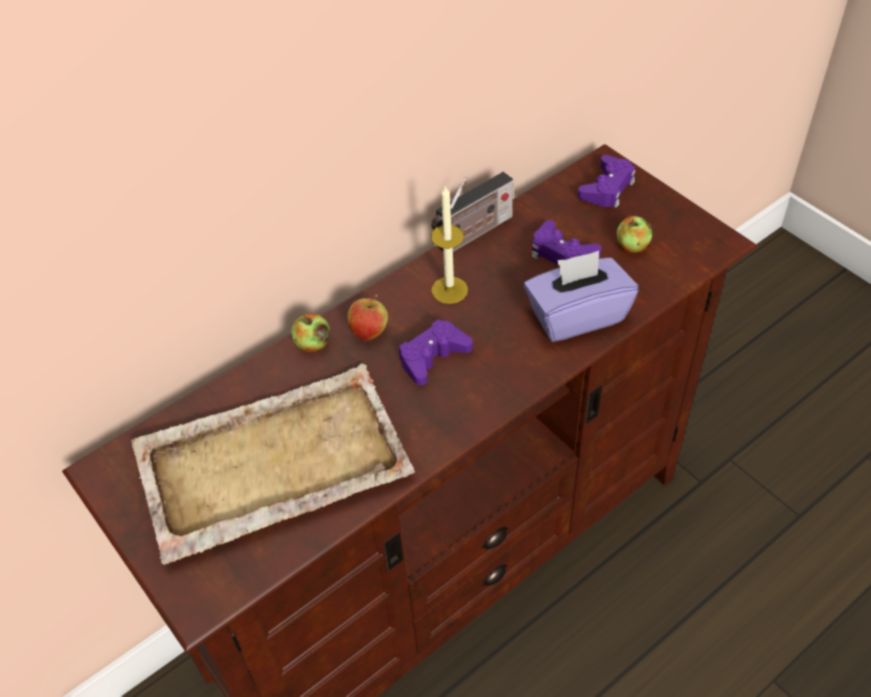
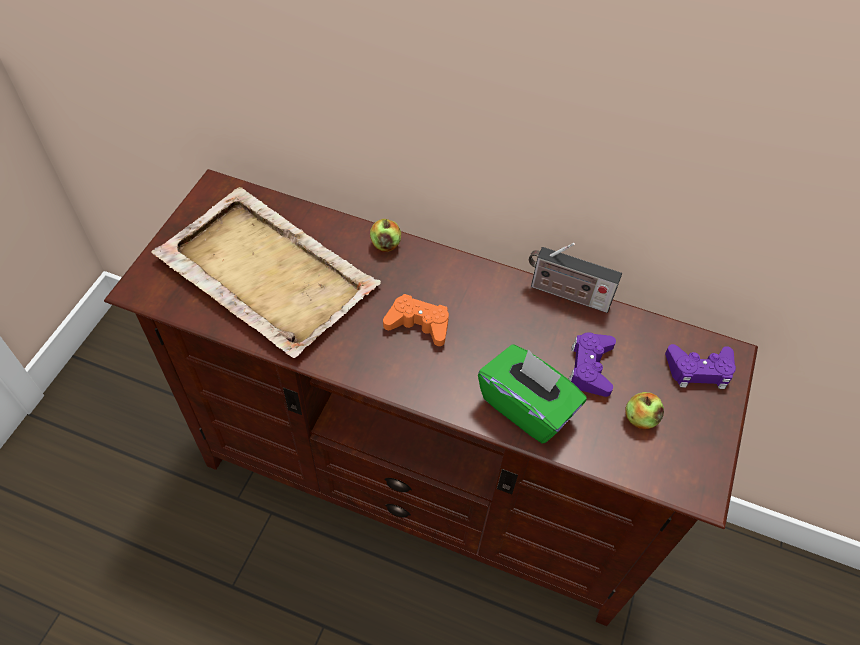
camera: 55 degrees right, 5 degrees up
(369, 332) = (418, 273): apple -> none
(433, 357) = (418, 324): purple game controller -> orange game controller
(449, 290) = (494, 305): candle -> none
(576, 315) = (527, 406): purple tissue box -> green tissue box

